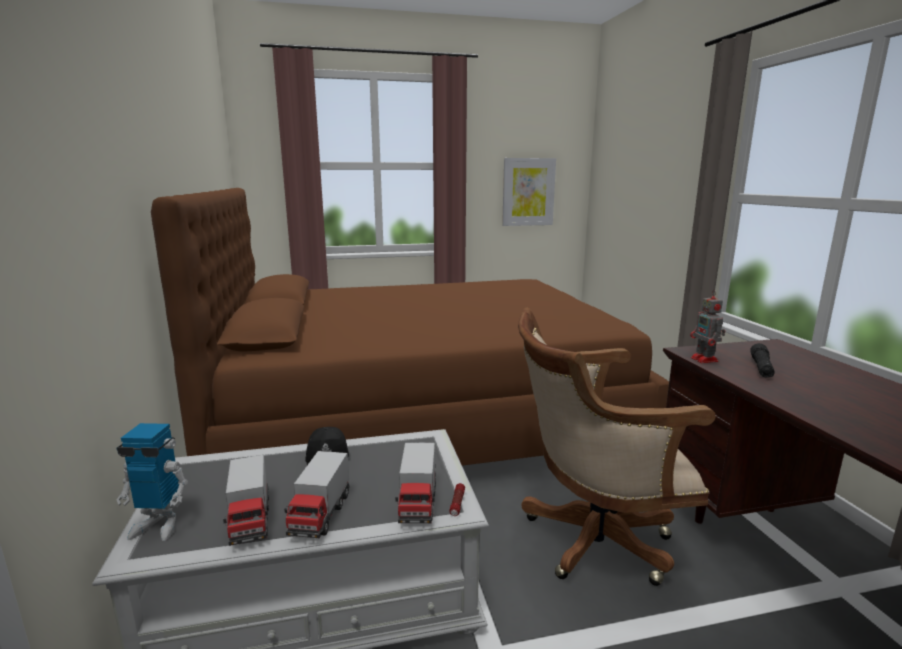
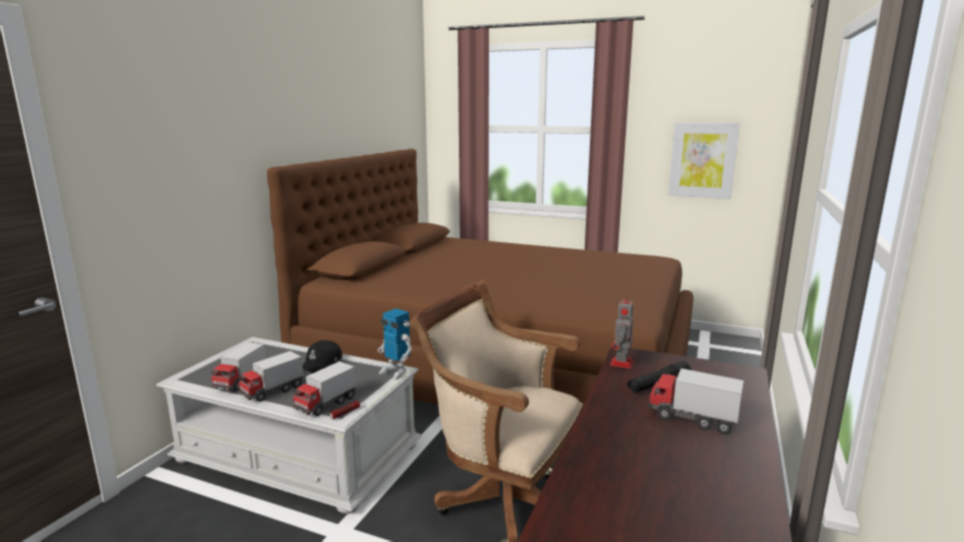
camera: 35 degrees right, 0 degrees up
(159, 525) = (205, 369): toy robot -> toy robot (396, 372)
(834, 384) = (692, 418): none -> toy truck

